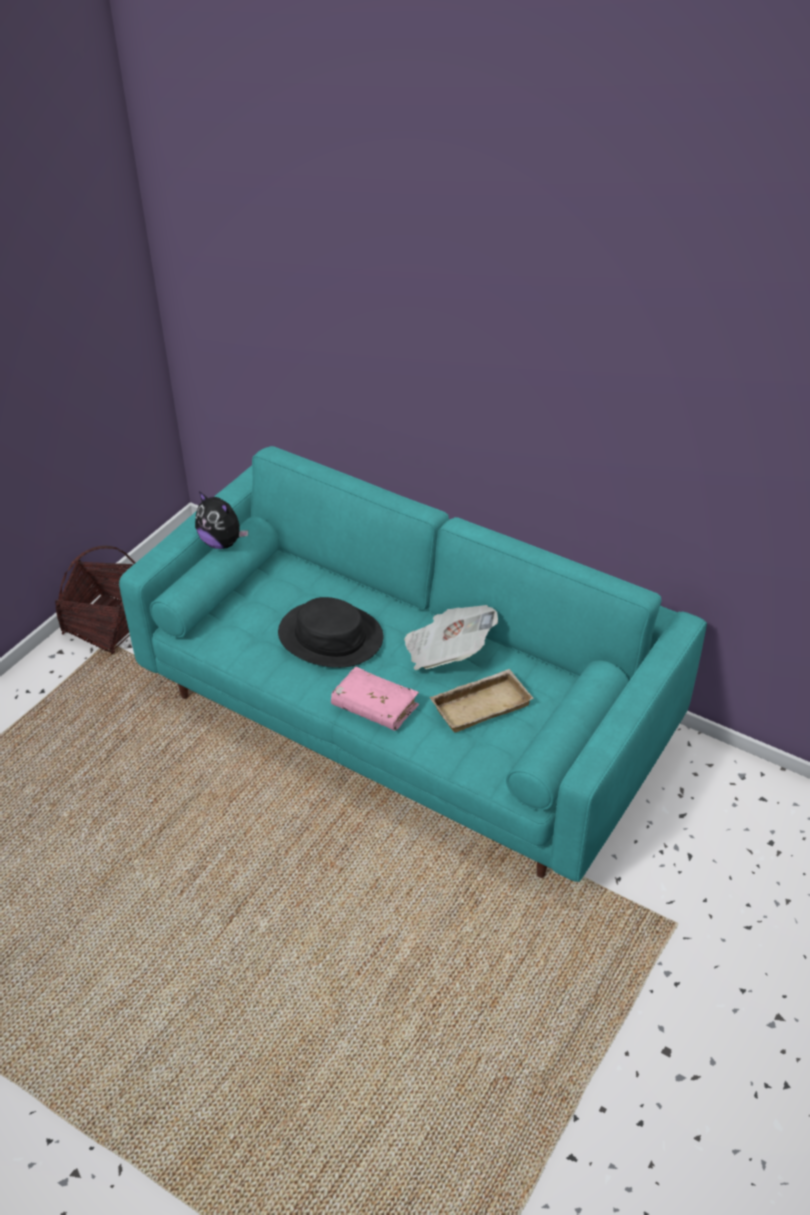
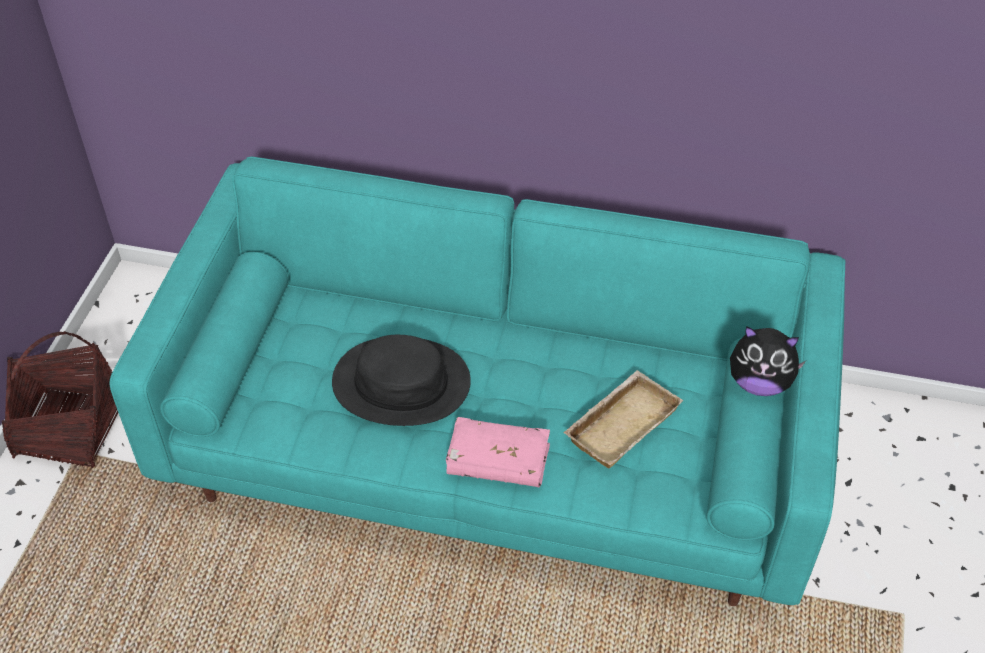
camera: 20 degrees left, 5 degrees up
(222, 542) = (224, 297): plush toy -> plush toy (759, 383)
(448, 651) = (551, 366): newspaper -> none

